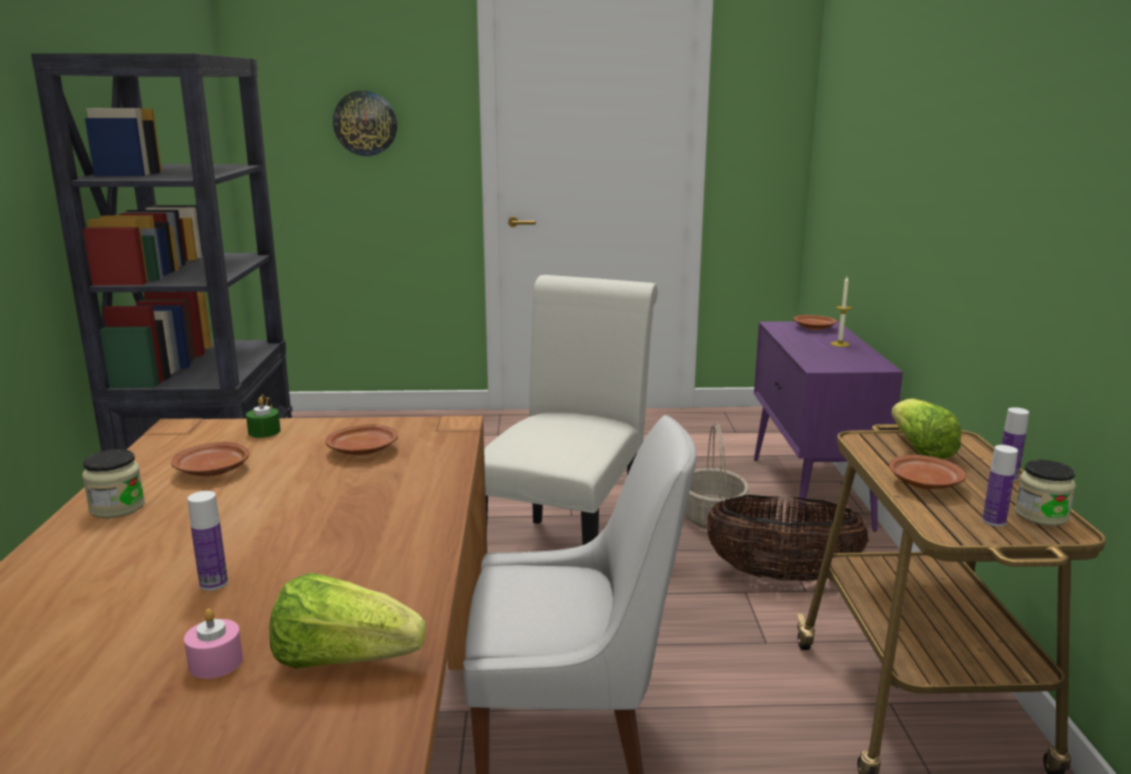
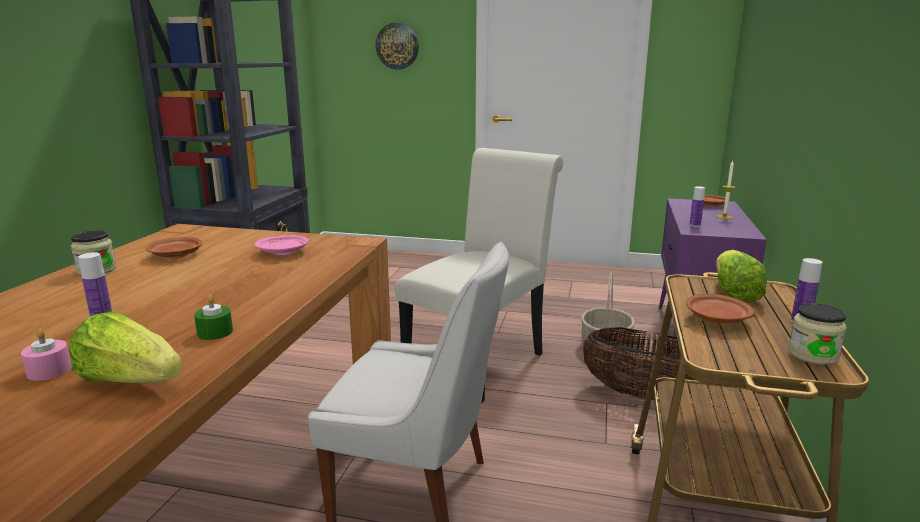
camera: 15 degrees right, 0 degrees up
(264, 432) = (232, 236): green candle -> green candle (215, 332)
(364, 450) = (284, 252): brown plate -> pink plate
(994, 521) = (763, 354): bottle -> bottle (695, 225)

